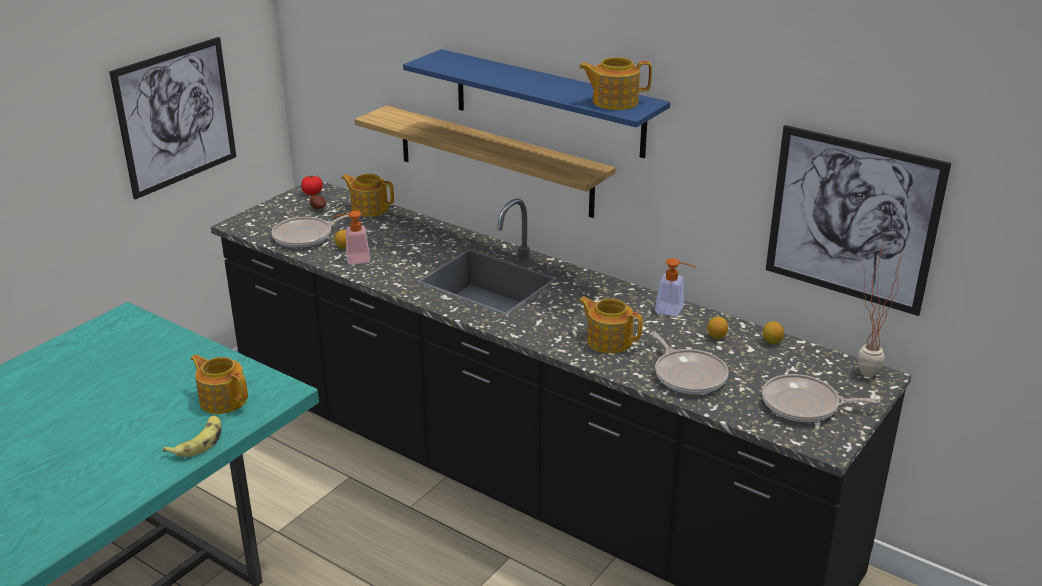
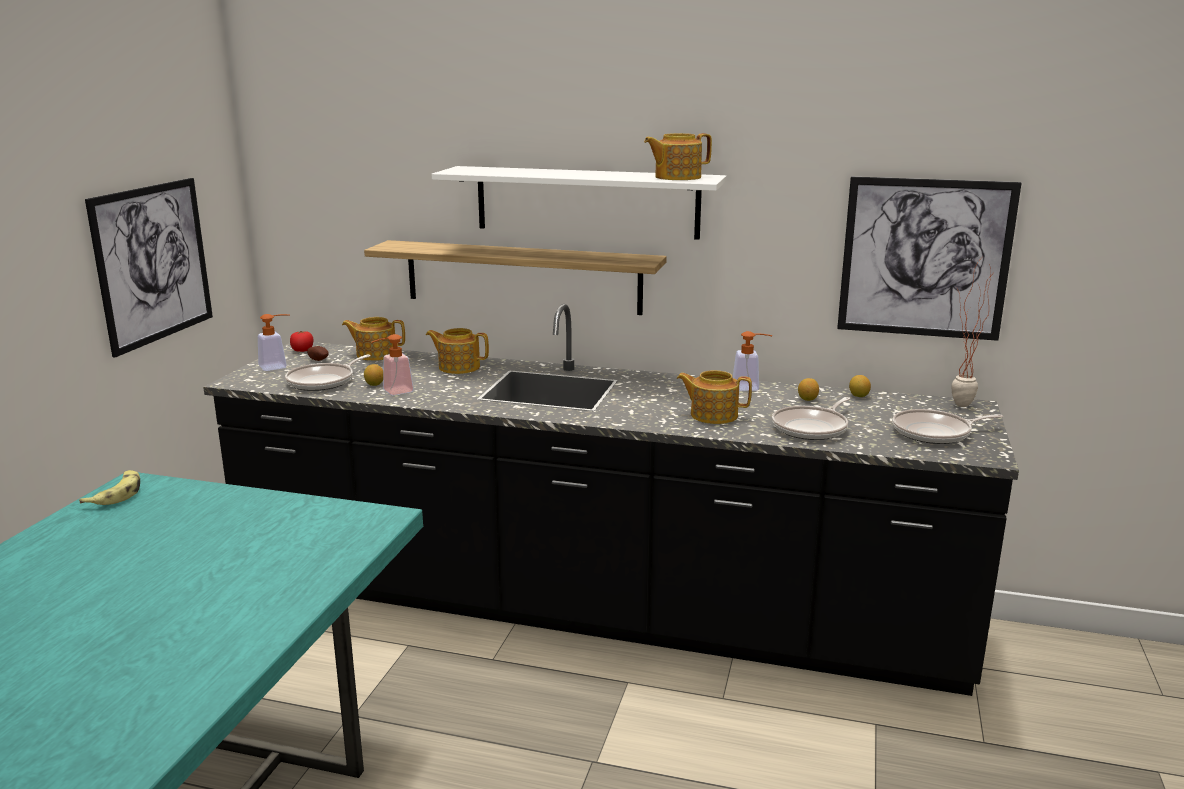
camera: 20 degrees left, 10 degrees down
(198, 442) = (314, 578): banana -> banana (117, 494)
(223, 399) = (316, 535): teapot -> teapot (458, 367)
(281, 211) = (278, 366): none -> soap dispenser
(548, 103) = (586, 202): blue shelf -> white shelf
(688, 375) = (812, 428): frying pan -> frying pan turned 90 degrees clockwise

